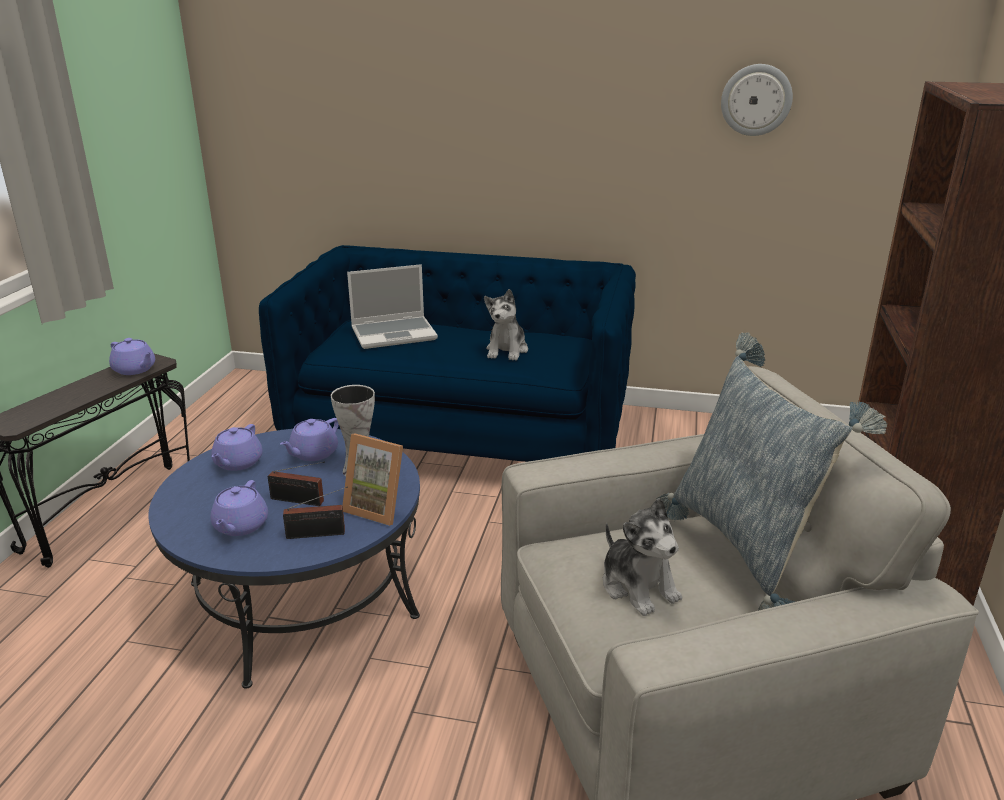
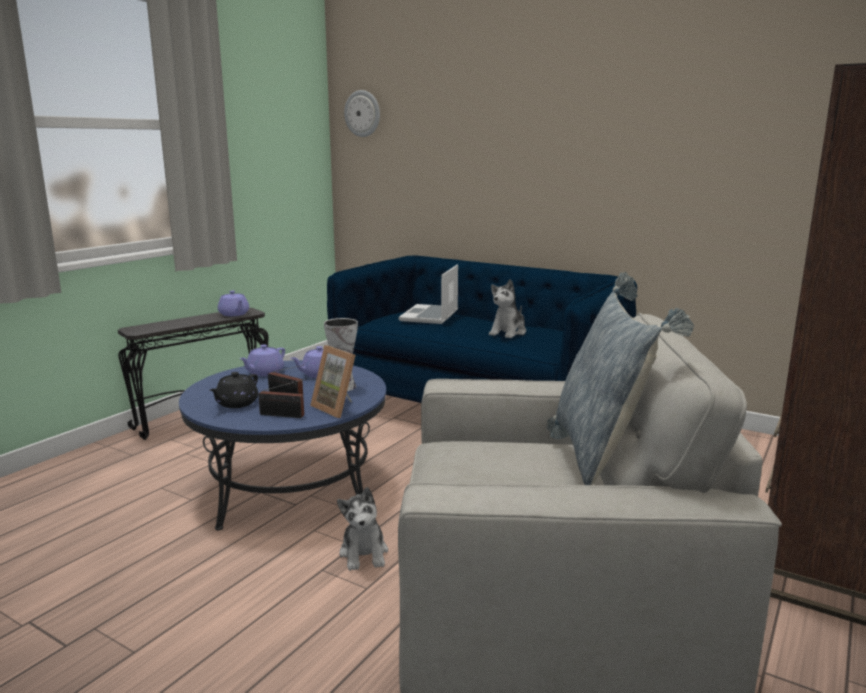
camera: 20 degrees right, 10 degrees down
(240, 526) = (236, 404): purple teapot -> black teapot
(394, 333) = (430, 316): laptop -> laptop turned 105 degrees clockwise
(638, 587) = (490, 474): plush toy -> plush toy (364, 553)
(756, 100) = (747, 137): wall clock -> wall clock (362, 113)

